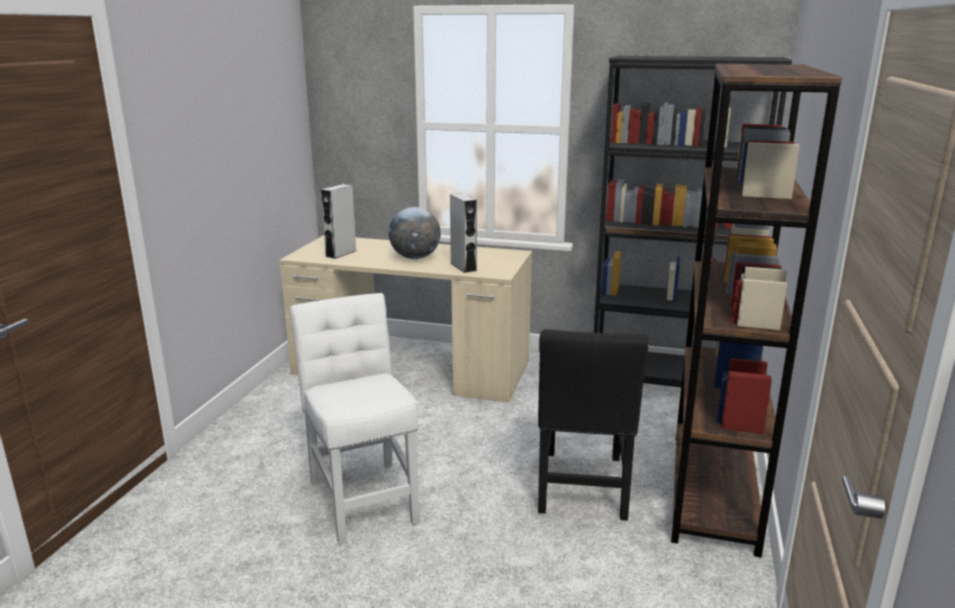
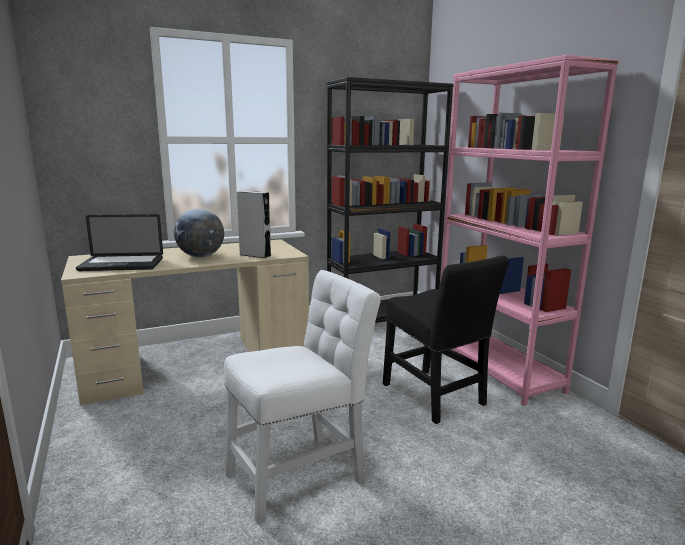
camera: 40 degrees left, 5 degrees down
(341, 253) = (121, 265): grey speaker -> laptop
(362, 496) = (301, 474): white chair -> white chair turned 120 degrees clockwise
(713, 490) = (496, 368): brown bookcase -> pink bookcase

